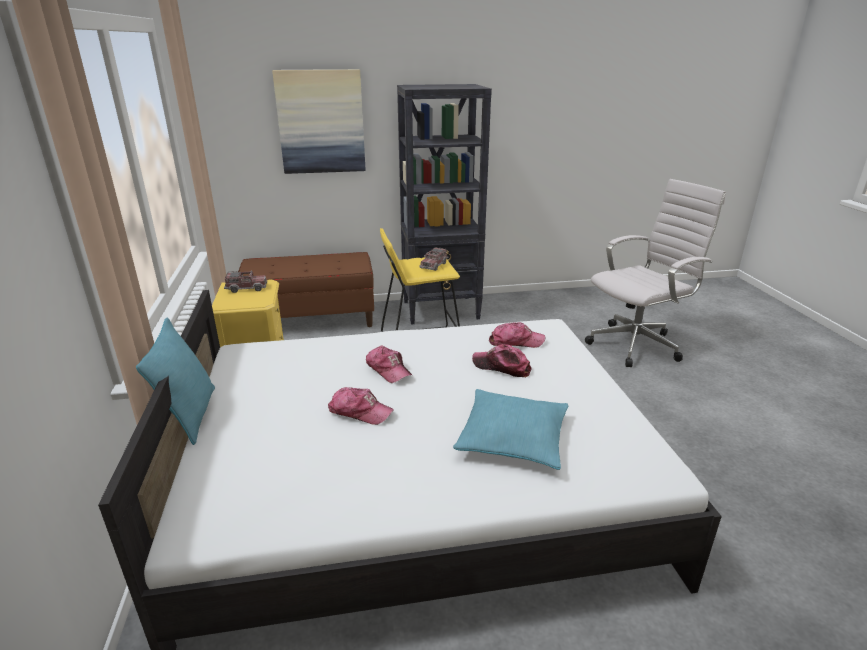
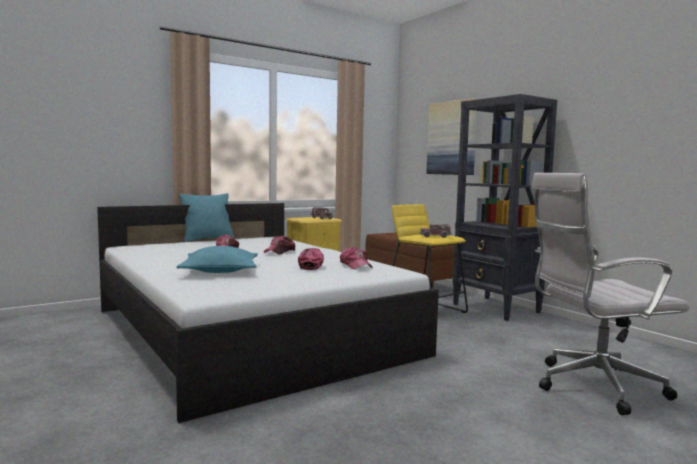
camera: 65 degrees right, 20 degrees down
(637, 344) = (592, 386): white office chair -> white office chair turned 135 degrees clockwise

